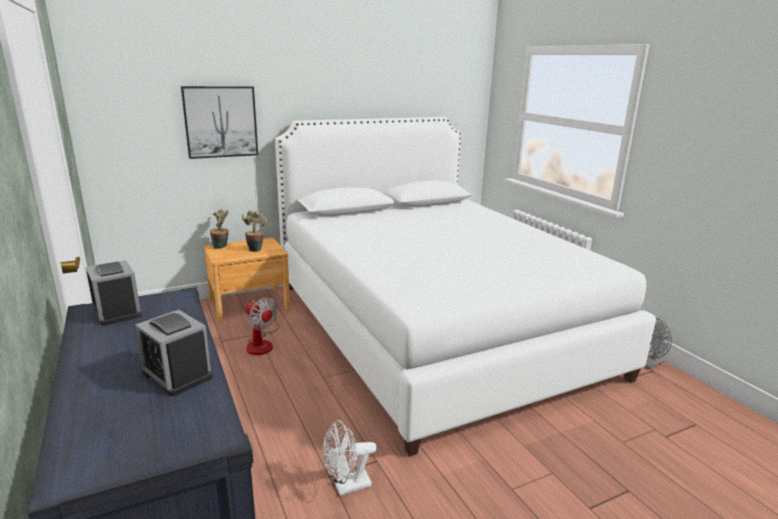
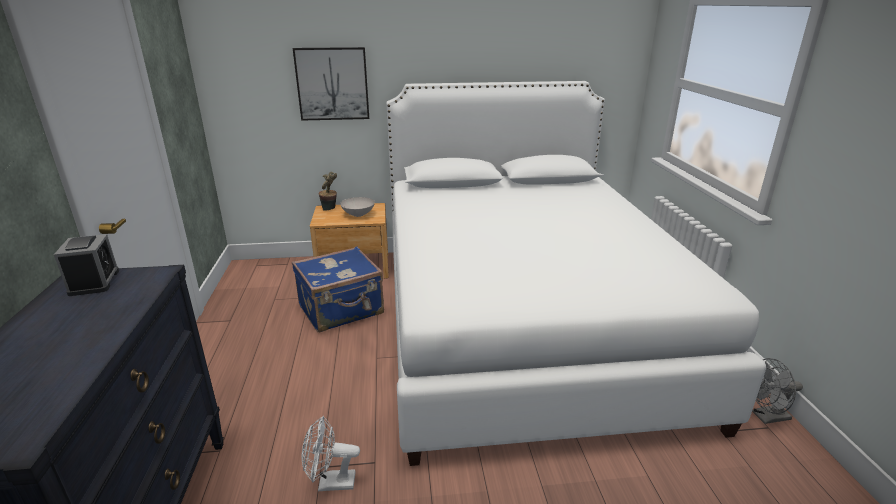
camera: 20 degrees right, 5 degrees up
(177, 374) = (64, 363): alarm clock -> none
(255, 249) = (358, 214): potted plant -> white bowl
(262, 343) = (342, 310): fan -> blue suitcase

